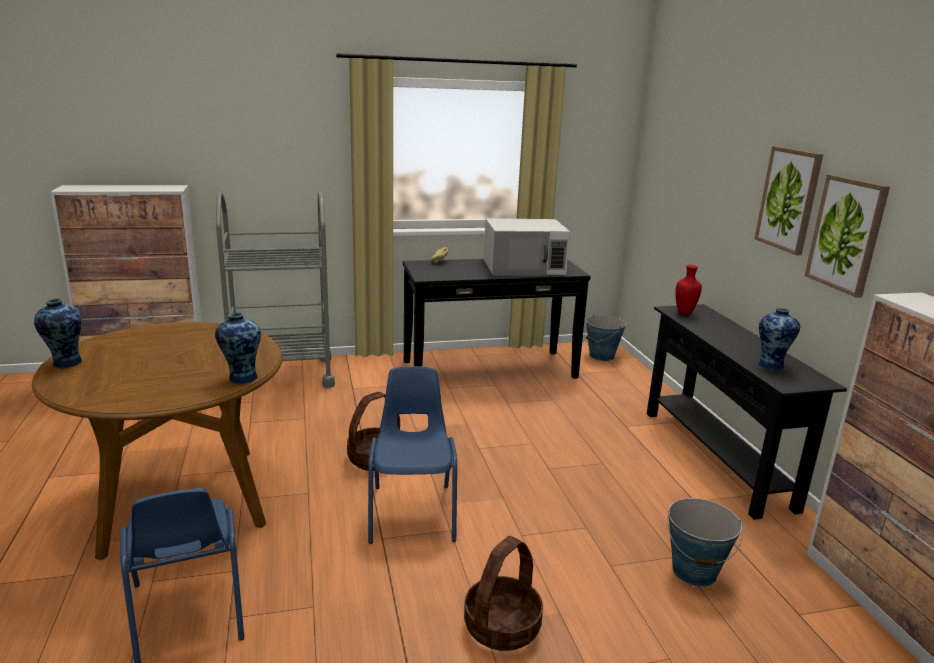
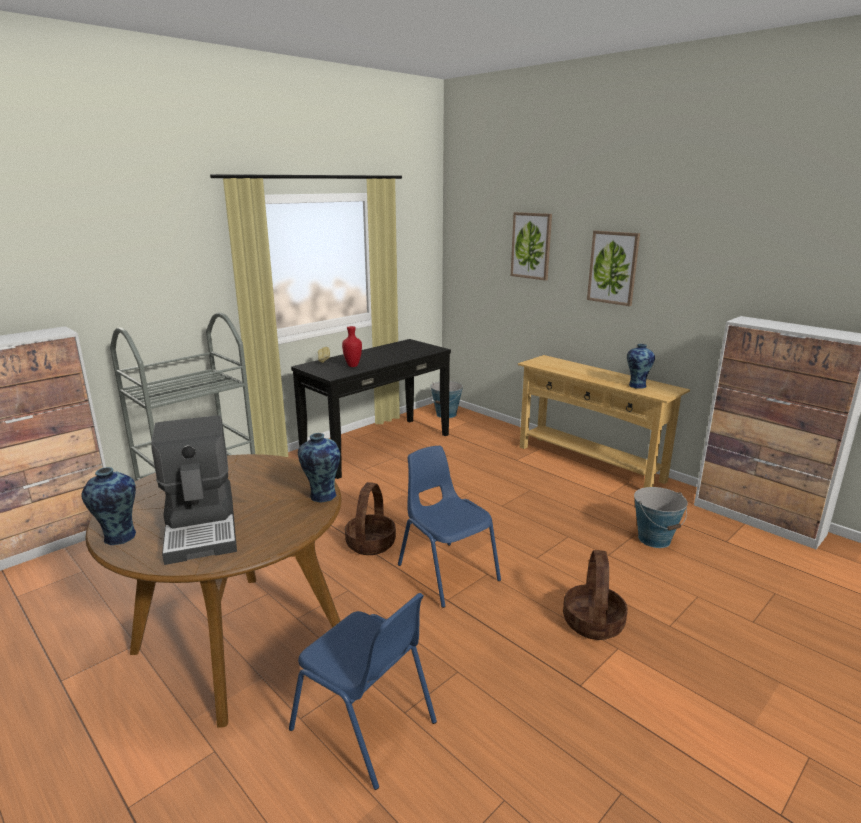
camera: 30 degrees left, 0 degrees up
(124, 374) = (203, 527): none -> coffee machine
(524, 267) = (395, 352): white microwave -> none
(685, 313) = (543, 363): red vase -> red vase (353, 365)
(716, 457) = (589, 463): black console table -> beige console table
(846, 234) = (669, 286): picture -> picture (531, 246)

